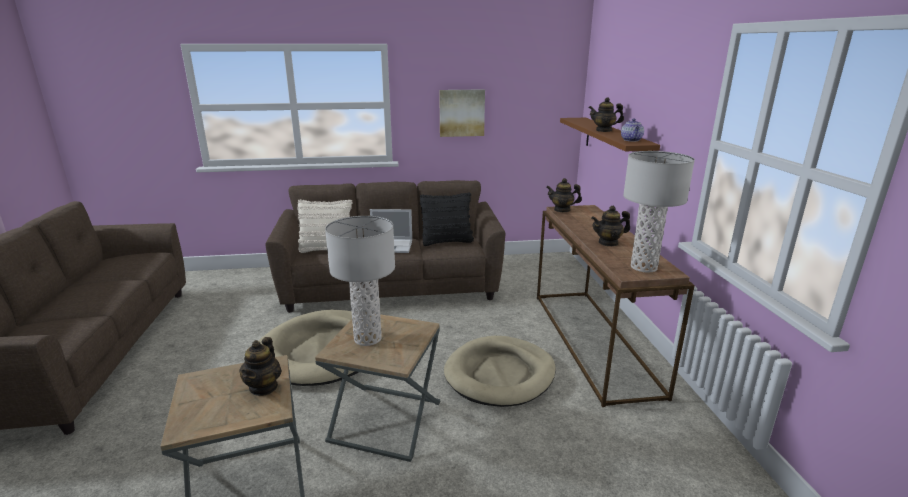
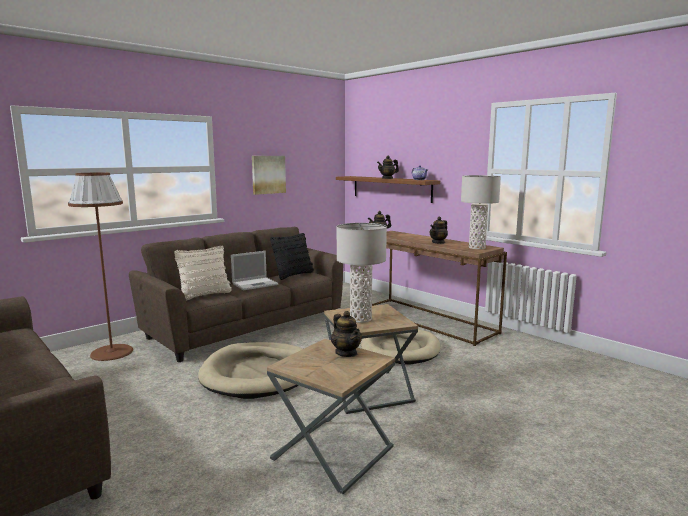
camera: 35 degrees left, 10 degrees down
(260, 283) = (112, 352): none -> brown floor lamp

